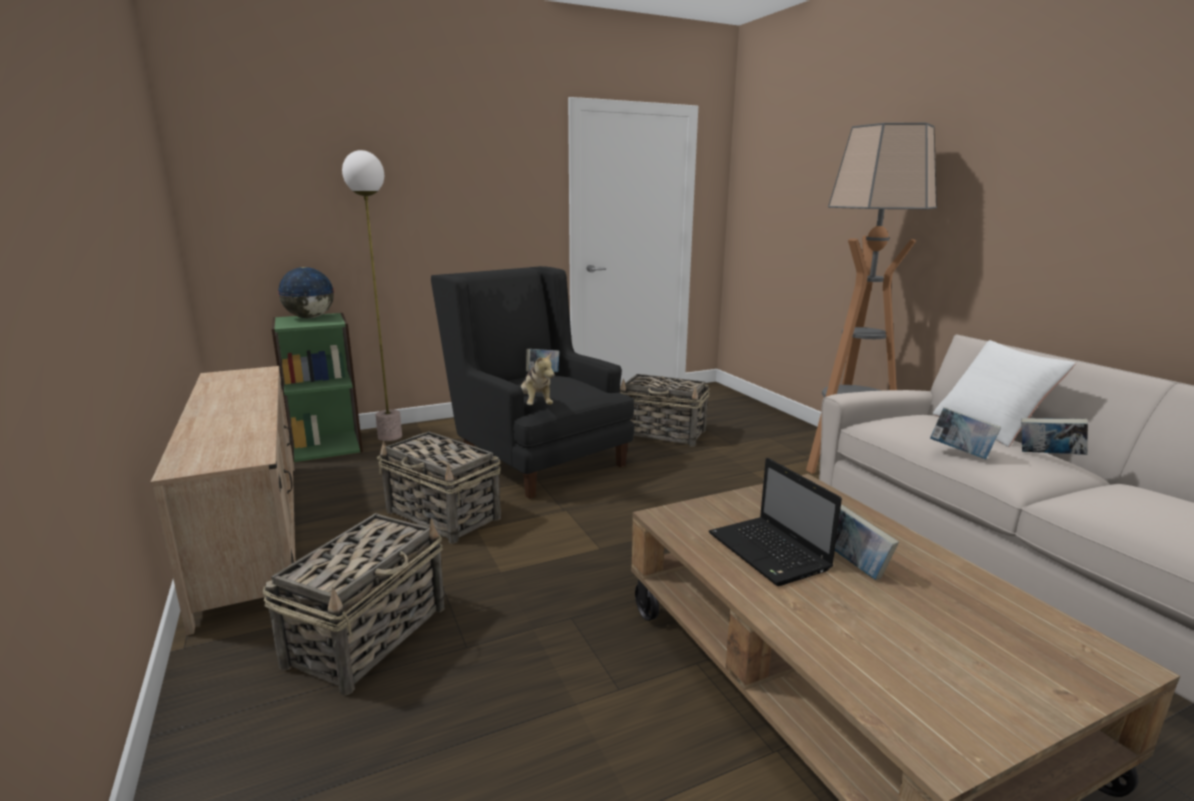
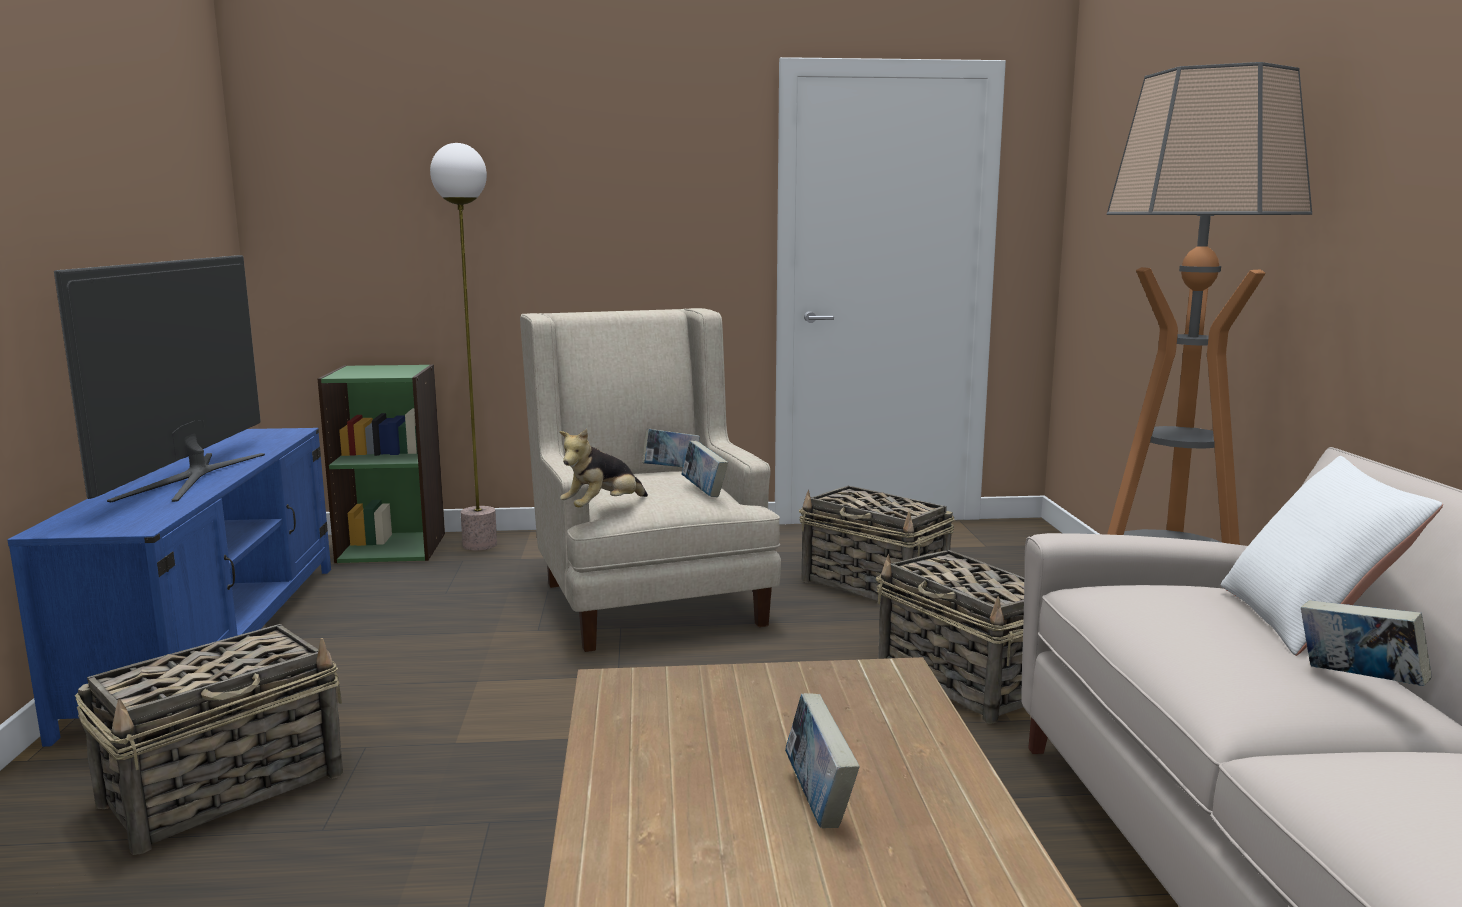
camera: 20 degrees right, 5 degrees down
(235, 413) = (193, 476): none -> television
(253, 531) = (216, 639): beige tv stand -> blue tv stand
(309, 318) = (383, 368): globe -> none
(443, 516) = (451, 656): basket -> basket (966, 681)
(535, 404) = (603, 508): plush toy -> plush toy turned 45 degrees clockwise
(535, 457) = (646, 596): black armchair -> beige armchair
(770, 553) = (706, 758): laptop -> none
(960, 453) = (1178, 652): book -> book (704, 491)

